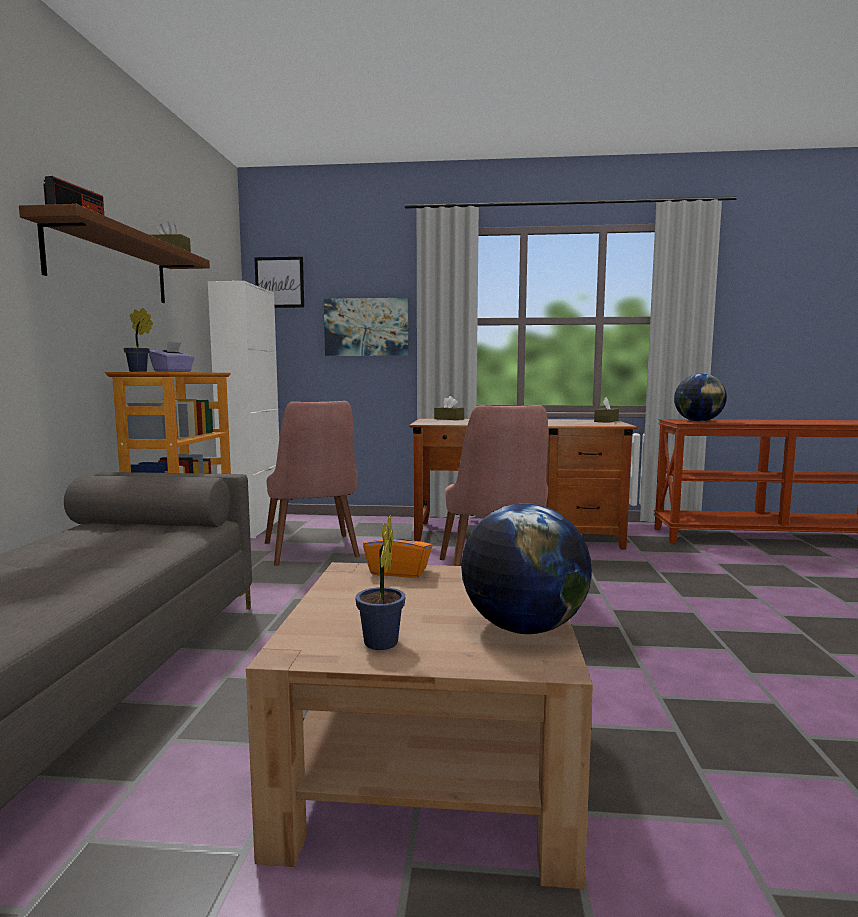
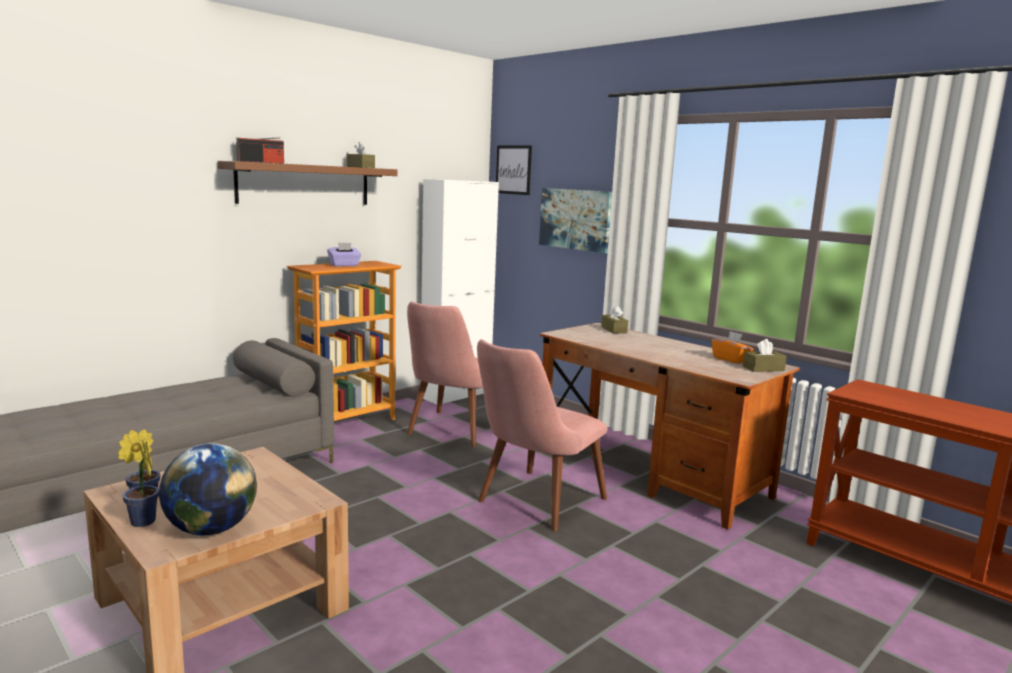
camera: 40 degrees right, 5 degrees up
(140, 371) = (314, 265): potted plant -> potted plant (144, 523)
(398, 571) = (269, 467): orange tissue box -> orange tissue box (730, 359)
(698, 421) = (875, 396): globe -> none

